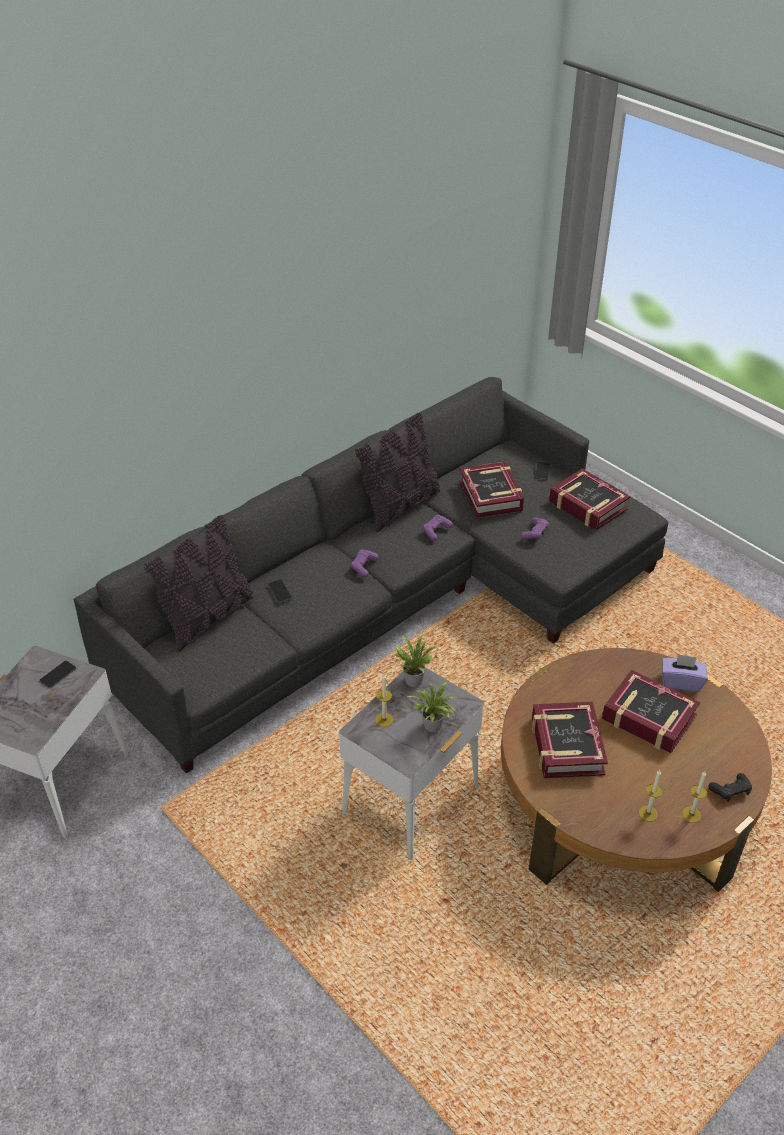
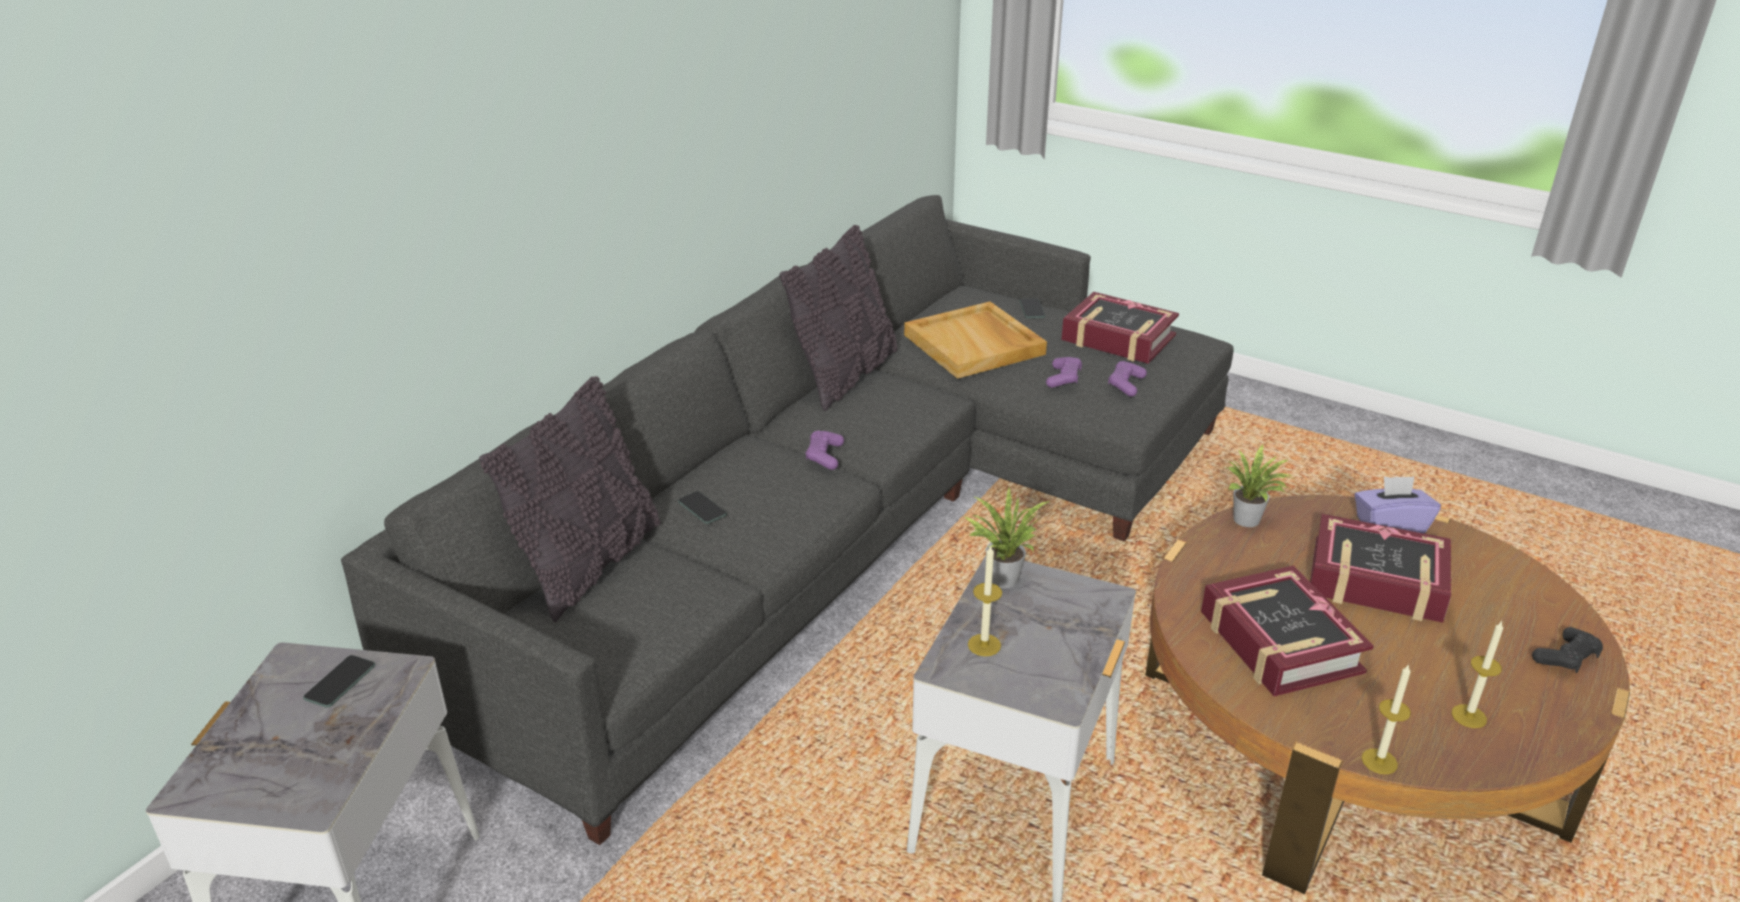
camera: 15 degrees left, 10 degrees down
(433, 727) = (1074, 641): potted plant -> potted plant (1249, 521)
(436, 531) = (915, 397): purple game controller -> purple game controller (1126, 384)
(491, 495) = (975, 345): book -> beige tray
(691, 814) = (1534, 704): candle -> candle (1379, 761)

